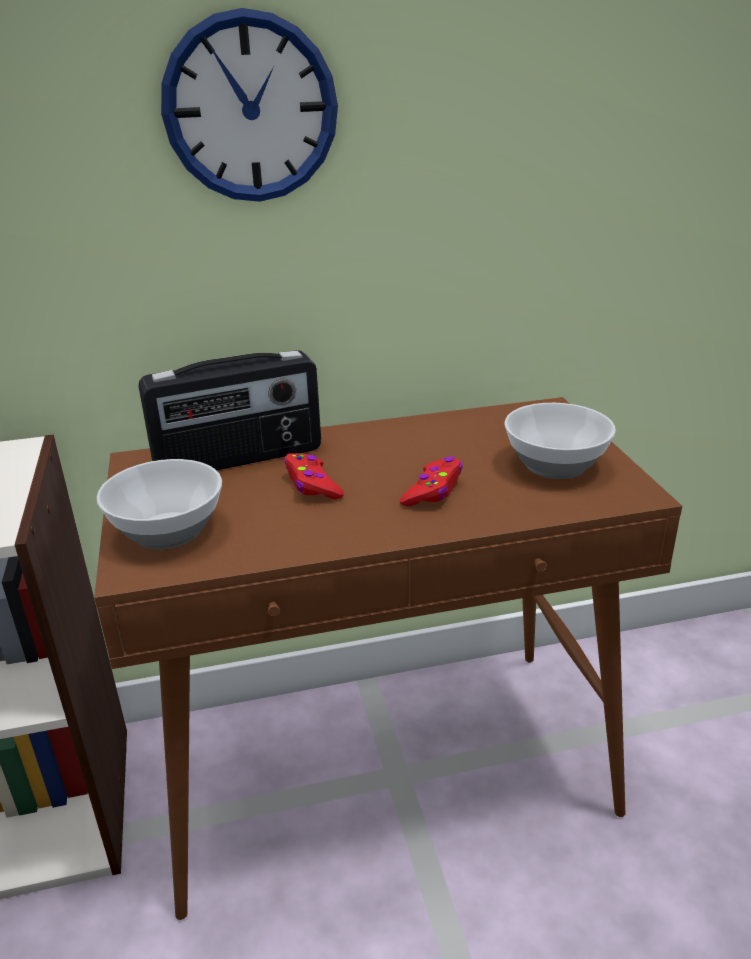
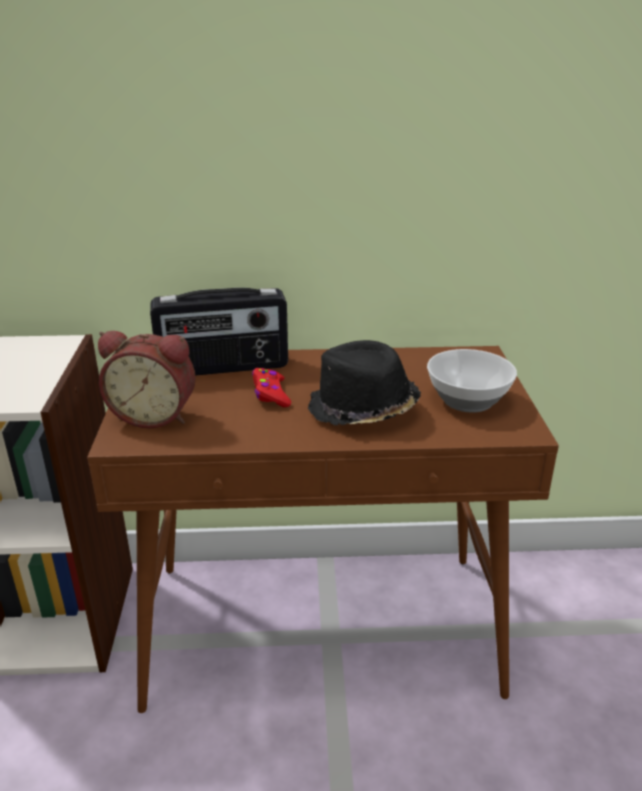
camera: 10 degrees right, 0 degrees up
(170, 530) = (155, 415): bowl -> alarm clock
(250, 109) = (253, 100): wall clock -> none
(433, 491) = (361, 409): red game controller -> black hat

